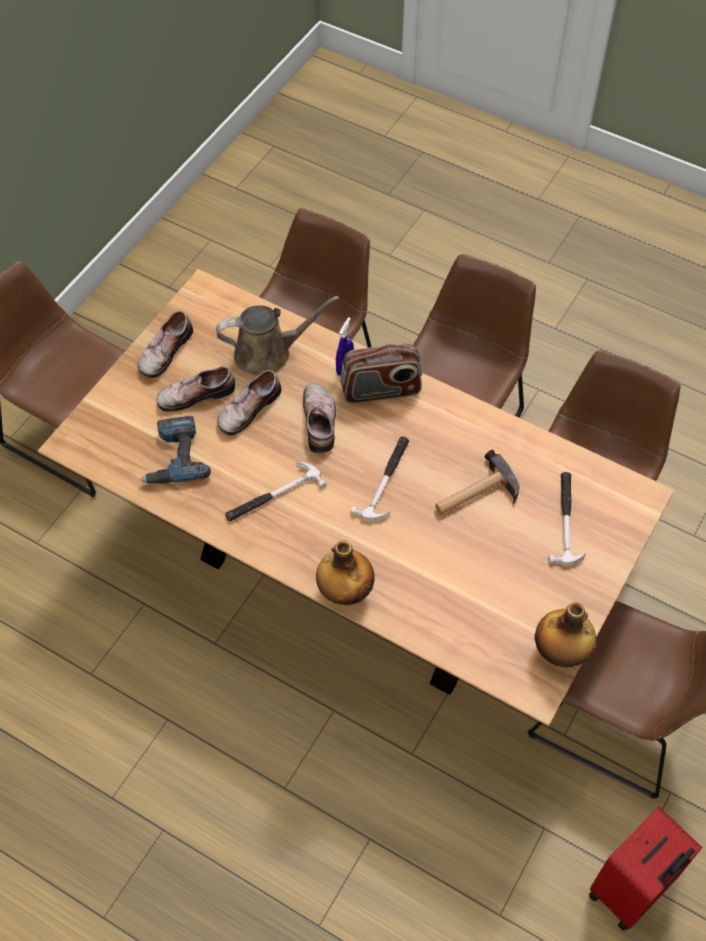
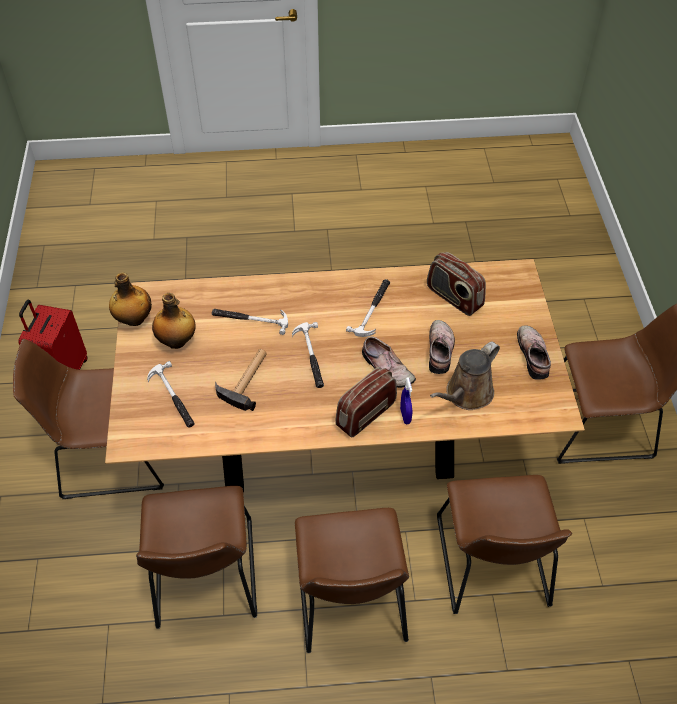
camera: 145 degrees right, 5 degrees down
(173, 457) = (454, 297): power drill -> radio
(195, 393) = (483, 340): shoe -> none
(345, 591) = (285, 284): bottle -> bottle (177, 341)
(420, 567) = (250, 319): none -> hammer

